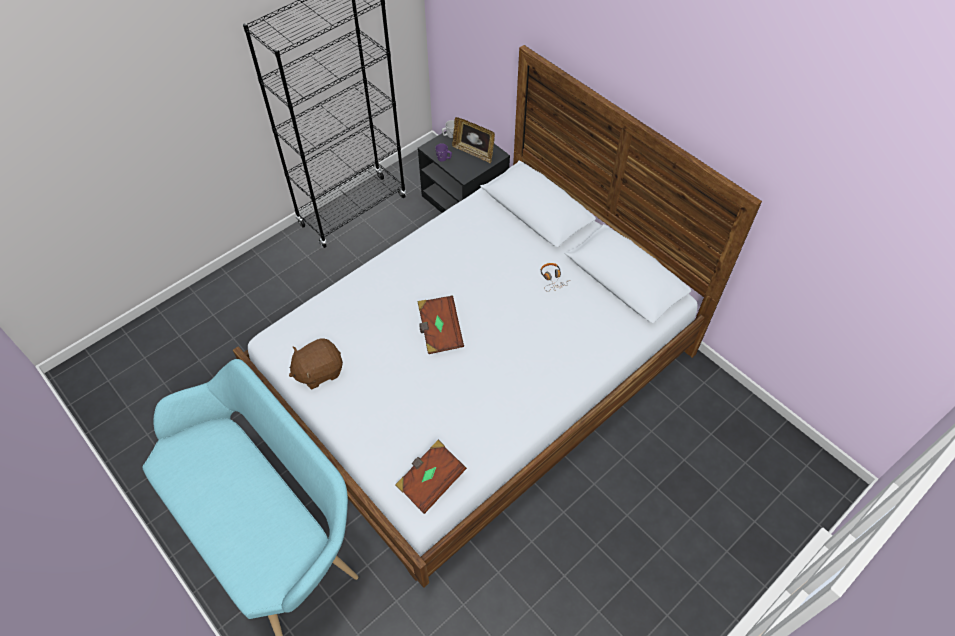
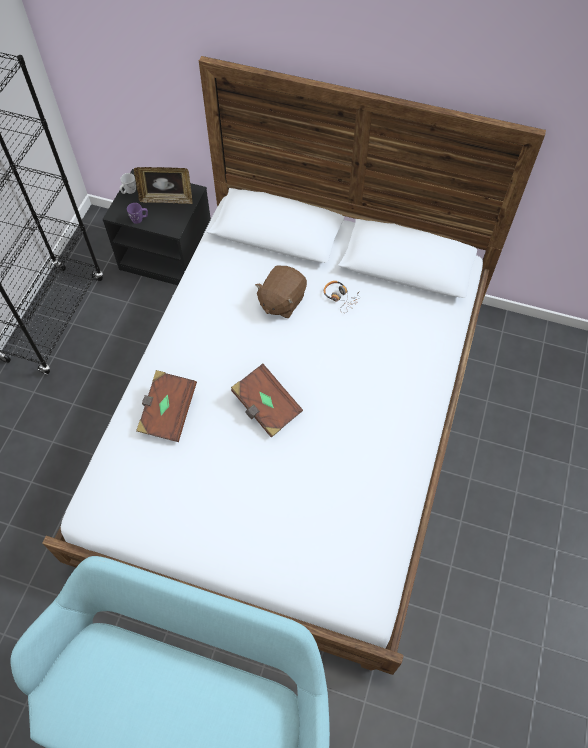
camera: 30 degrees left, 5 degrees up
(318, 371) = (167, 517): brown plush toy -> brown plush toy (281, 301)
(430, 481) = (362, 569): brown book -> brown book (167, 412)

